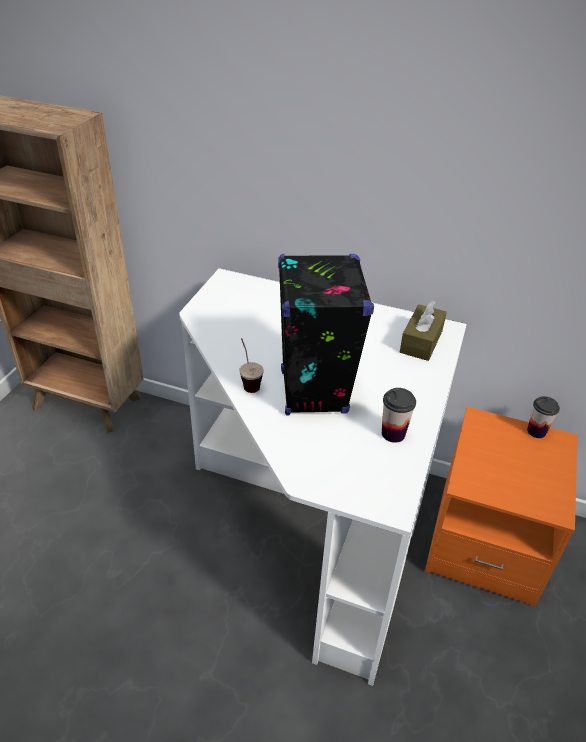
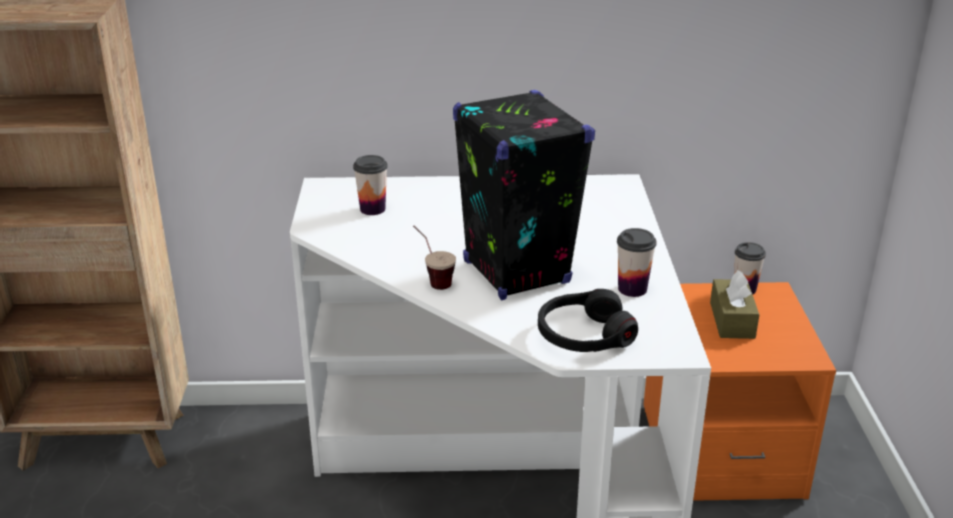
camera: 20 degrees left, 10 degrees down
(247, 307) = (372, 209): none -> cup
(327, 467) = (584, 335): none -> black headphones
(421, 341) = (602, 200): brown tissue box -> brown tissue box (732, 320)

